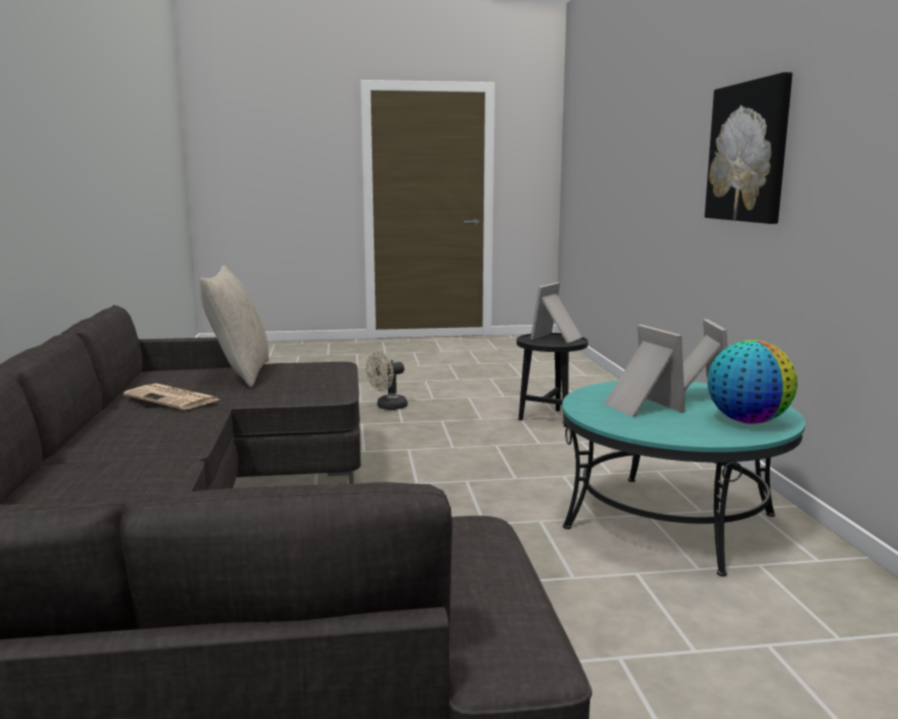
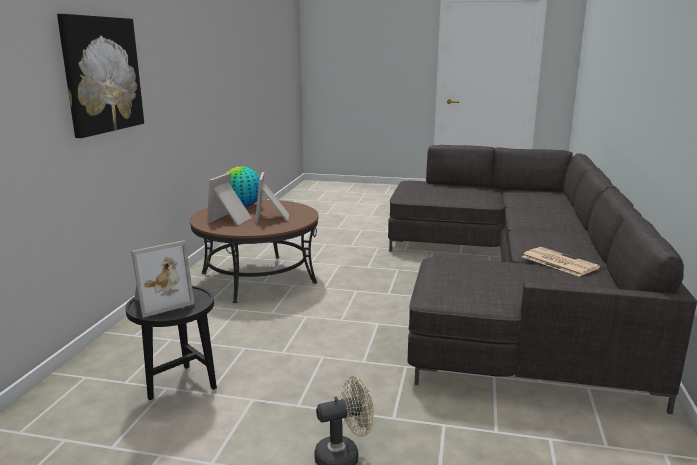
camera: 160 degrees left, 5 degrees up
(240, 374) = (522, 285): beige pillow -> none
(670, 521) = (258, 278): turquoise coffee table -> brown coffee table

